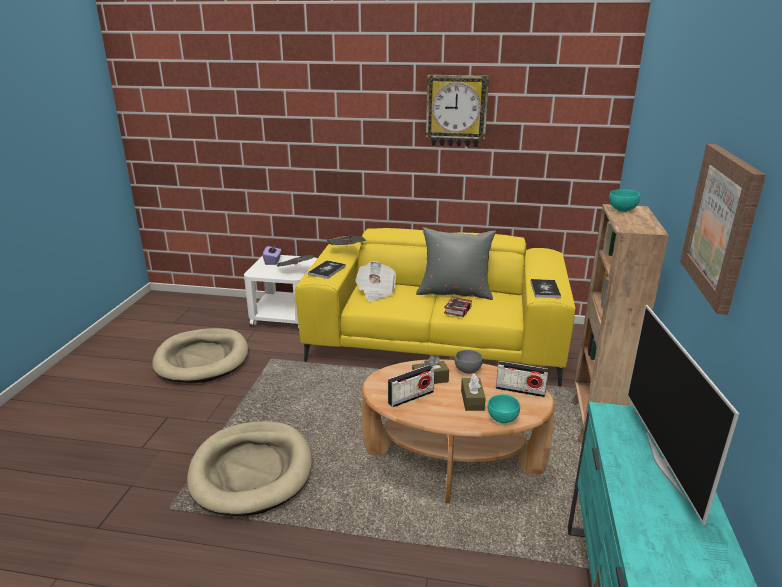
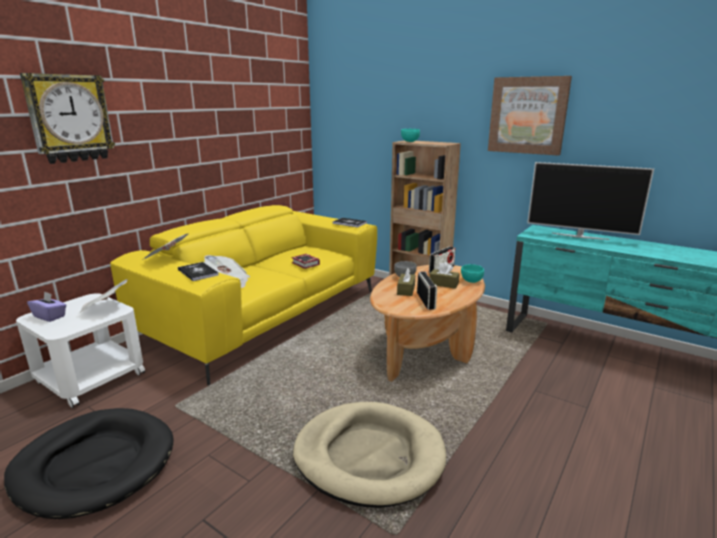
camera: 65 degrees left, 5 degrees down
(202, 359) = (95, 464): beige dog bed -> black dog bed
(454, 292) = (274, 259): grey pillow -> none
(456, 111) = (207, 99): wall clock -> wall clock (70, 118)

